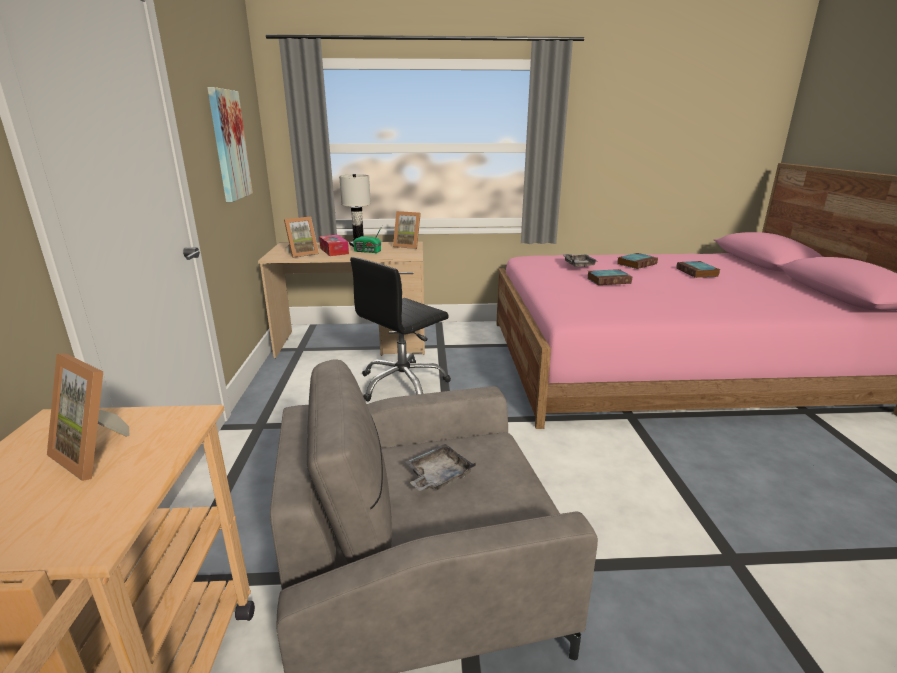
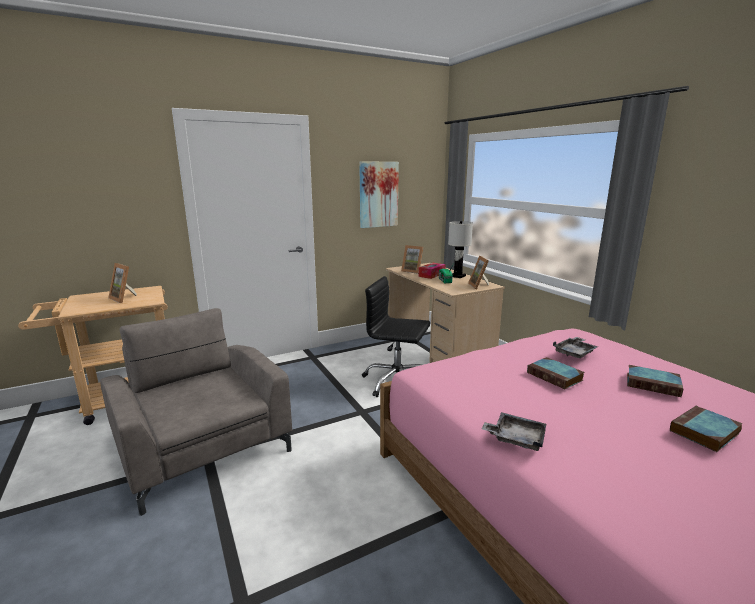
camera: 65 degrees right, 5 degrees down
(99, 453) = (125, 298): picture frame -> picture frame turned 60 degrees counterclockwise
(438, 476) = (207, 390): grey tray -> grey tray (516, 438)

